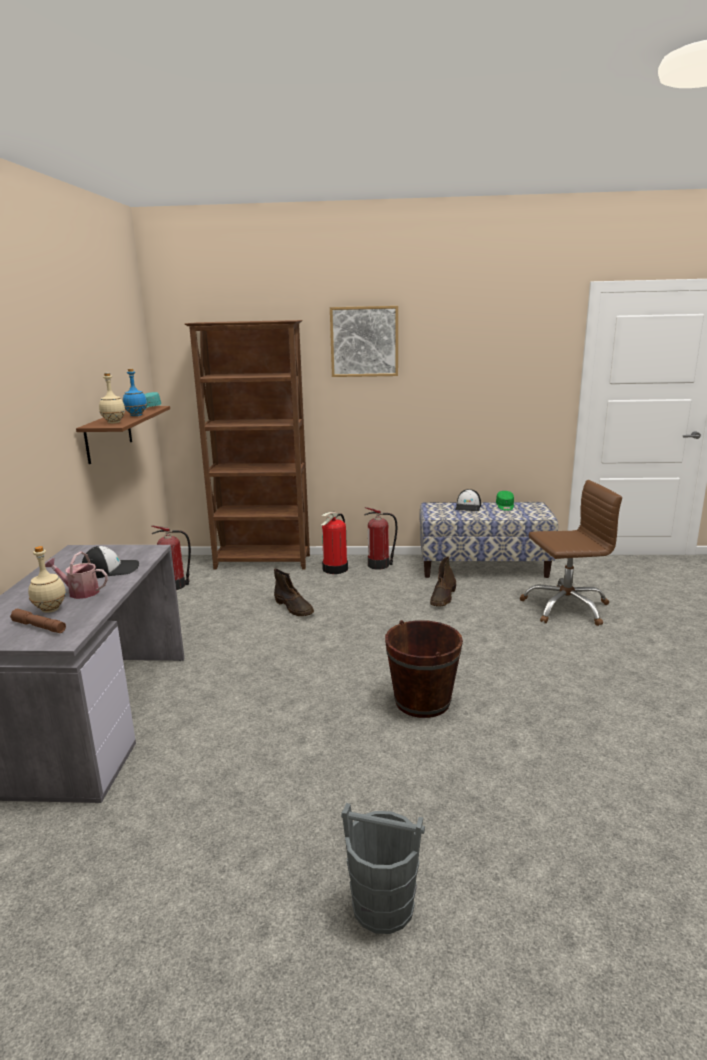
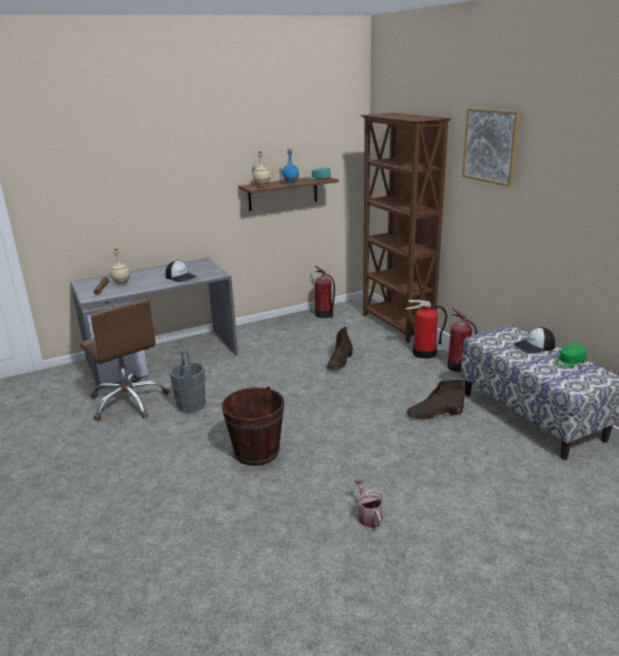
camera: 60 degrees right, 5 degrees up
(80, 592) = (146, 281): watering can -> watering can (368, 516)
(382, 905) = (52, 496): grey bucket -> grey bucket (191, 405)
(565, 607) = (501, 485): brown office chair -> brown office chair (128, 401)

